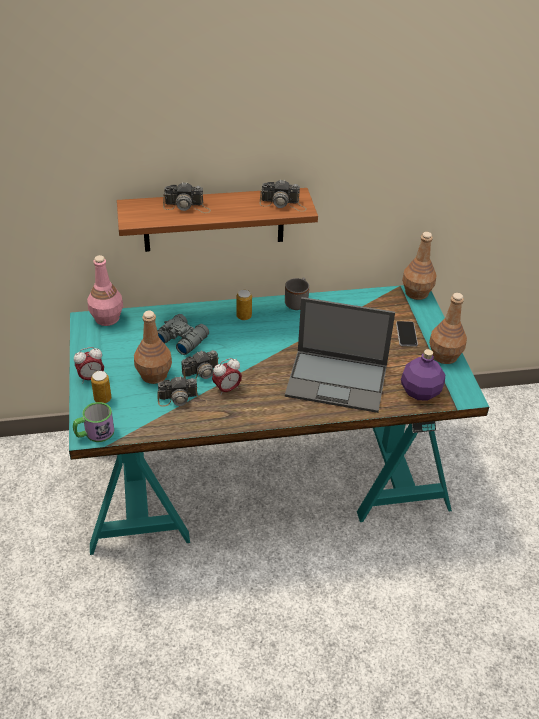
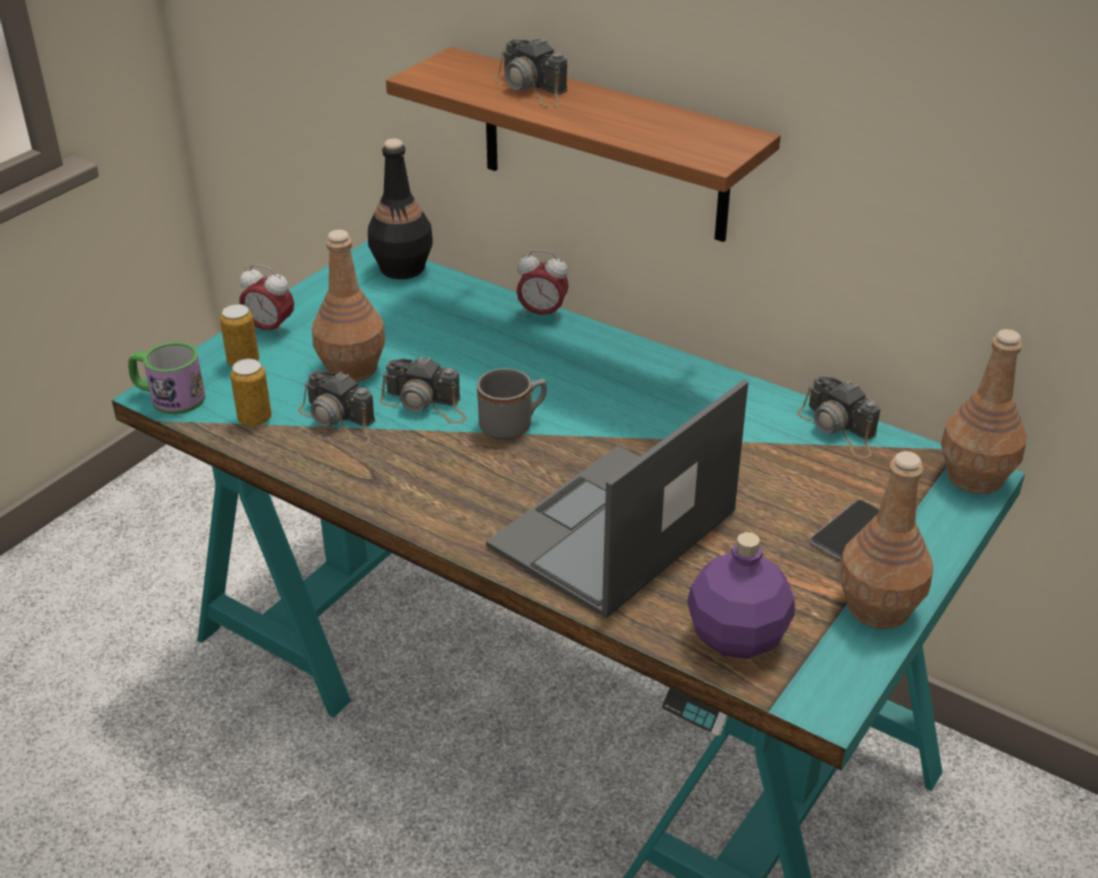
camera: 45 degrees right, 5 degrees down
(107, 318) = (401, 268): pink bottle -> black bottle
(182, 339) = (461, 343): grey binoculars -> none
(227, 389) = (420, 443): alarm clock -> alarm clock (542, 314)
(244, 316) = (599, 360): can -> can (255, 419)
(283, 204) = (692, 139): camera -> camera (839, 429)
(297, 302) = (719, 382): grey mug -> grey mug (513, 425)
(338, 381) = (611, 531): laptop -> laptop turned 75 degrees clockwise

